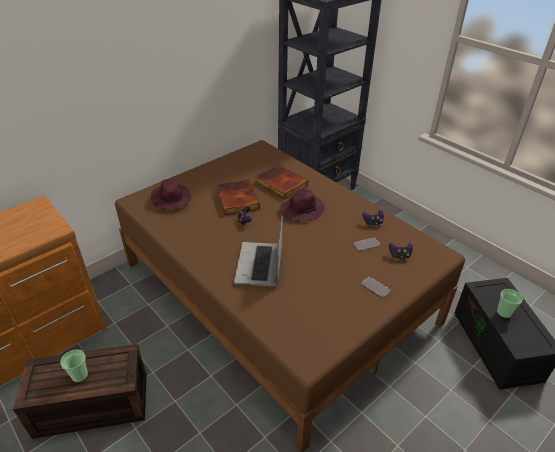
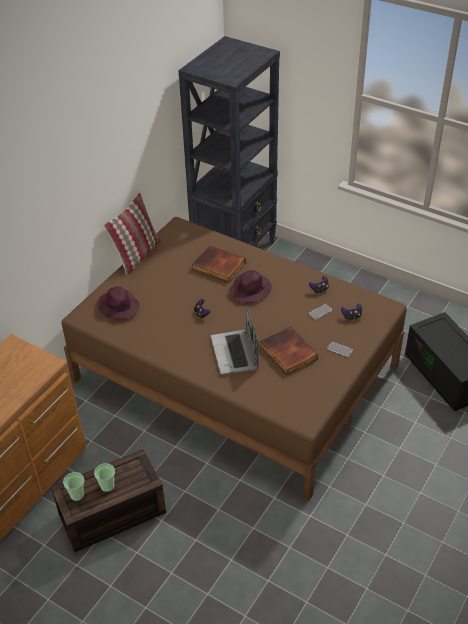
camera: 15 degrees left, 5 degrees up
(212, 162) = (137, 255): none -> pillow
(236, 199) = (182, 293): book -> book (287, 353)
(504, 313) = (446, 345): cup -> cup (77, 495)

